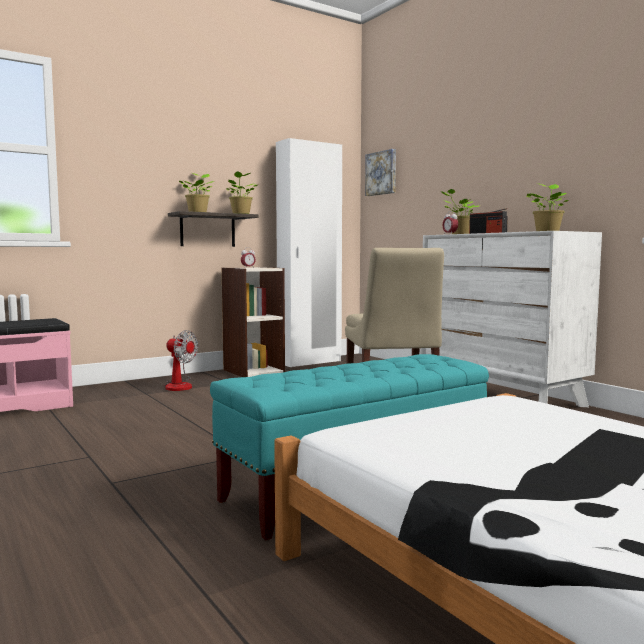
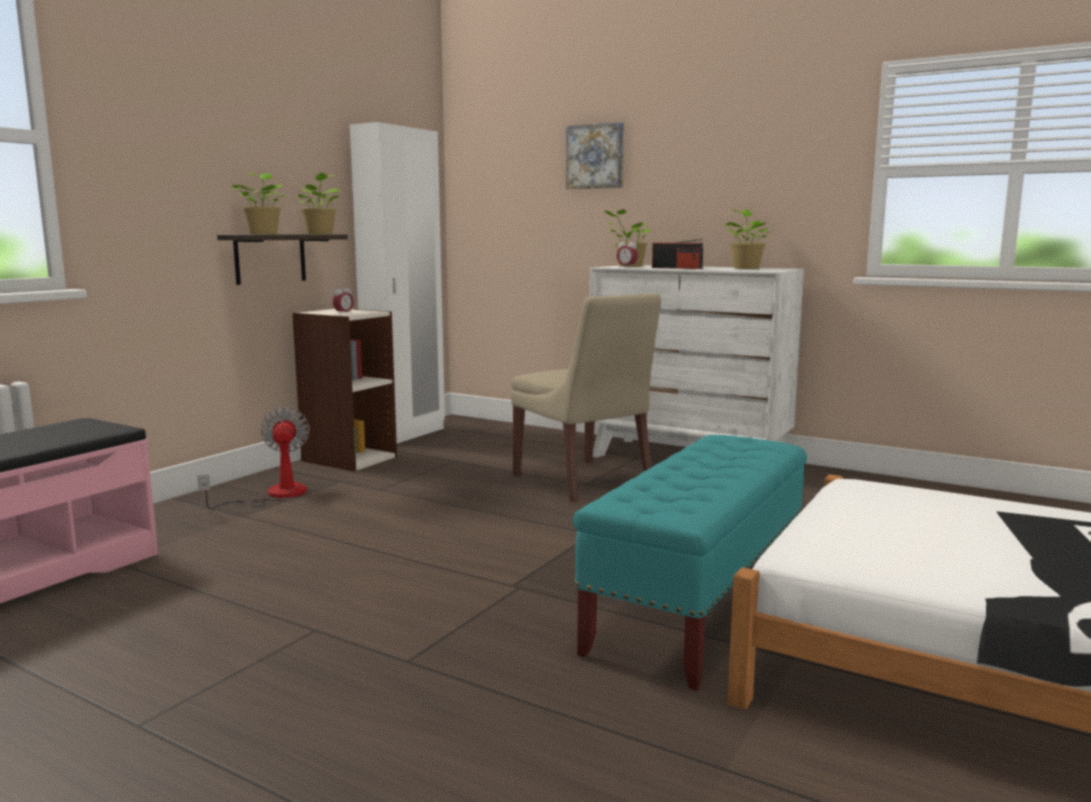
camera: 25 degrees left, 5 degrees up
(179, 385) = (274, 495): fan -> fan turned 105 degrees counterclockwise
(382, 173) = (483, 172): picture -> picture (596, 156)

